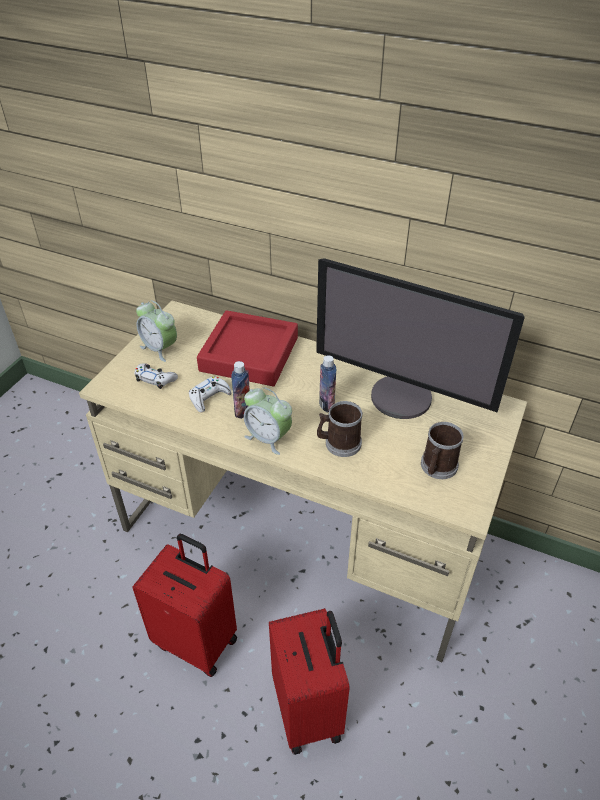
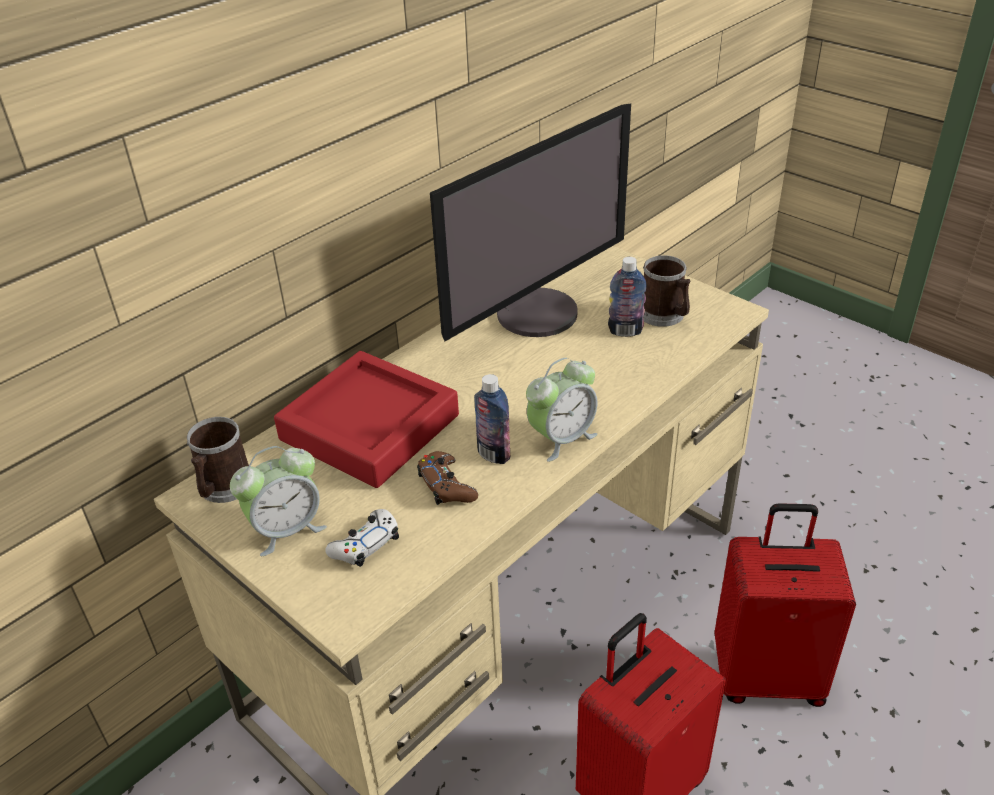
camera: 70 degrees left, 5 degrees down
(209, 397) = (446, 486): white game controller -> brown game controller
(326, 404) = (520, 374): bottle -> bottle (625, 331)
(339, 443) = (597, 379): mug -> mug (223, 488)

